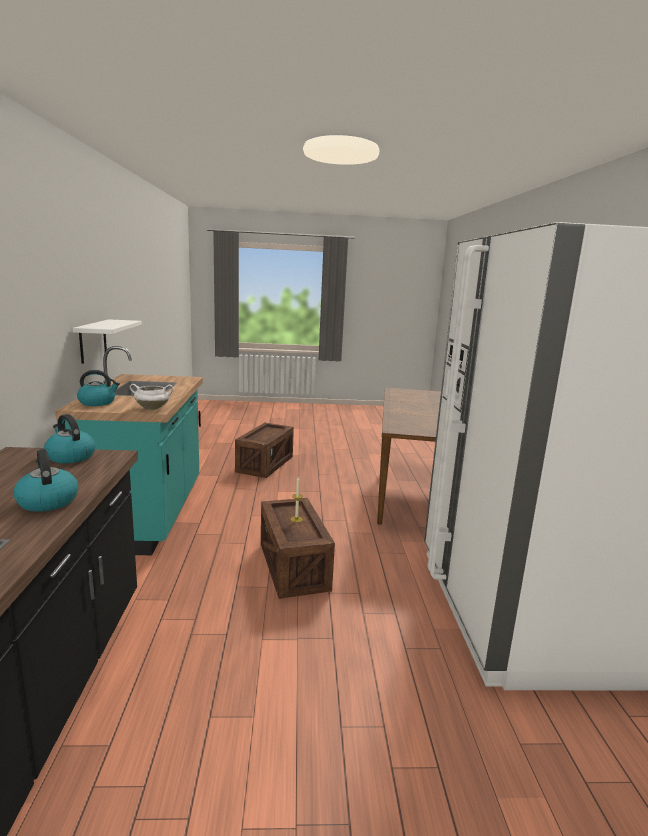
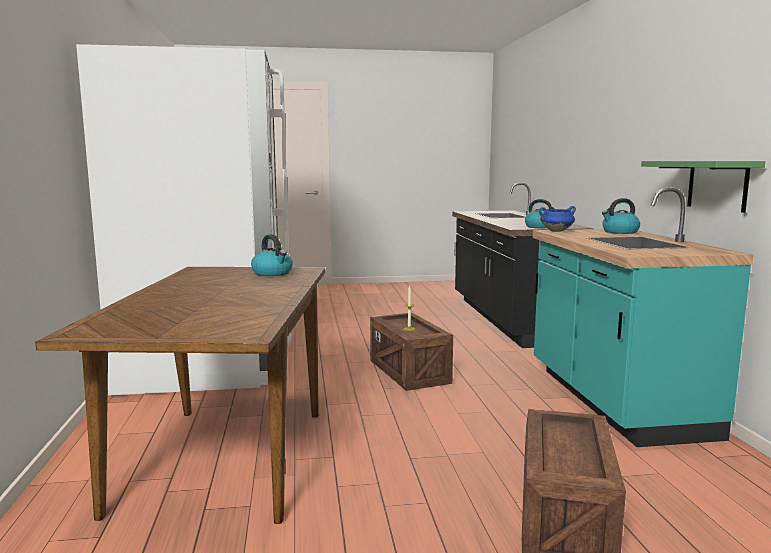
camera: 175 degrees right, 5 degrees down
(47, 501) = (503, 221): kettle -> kettle (273, 273)
(93, 341) = (717, 185): white shelf -> green shelf
(153, 408) = (556, 231): white cooking pot -> blue cooking pot

